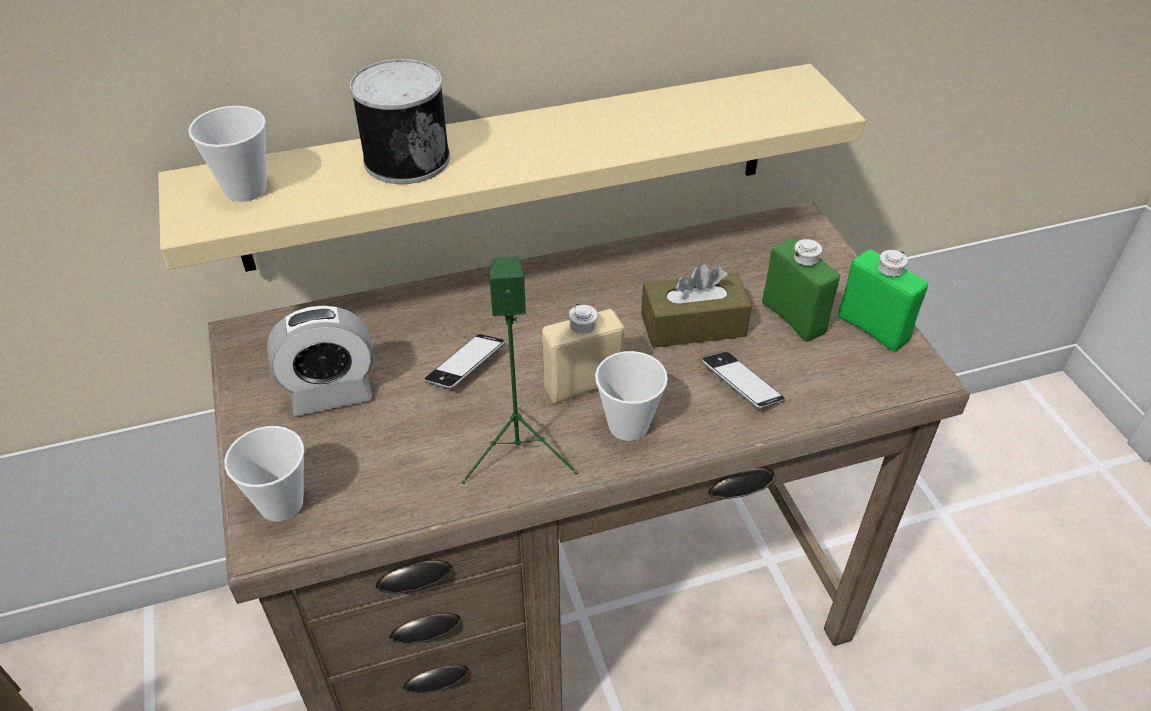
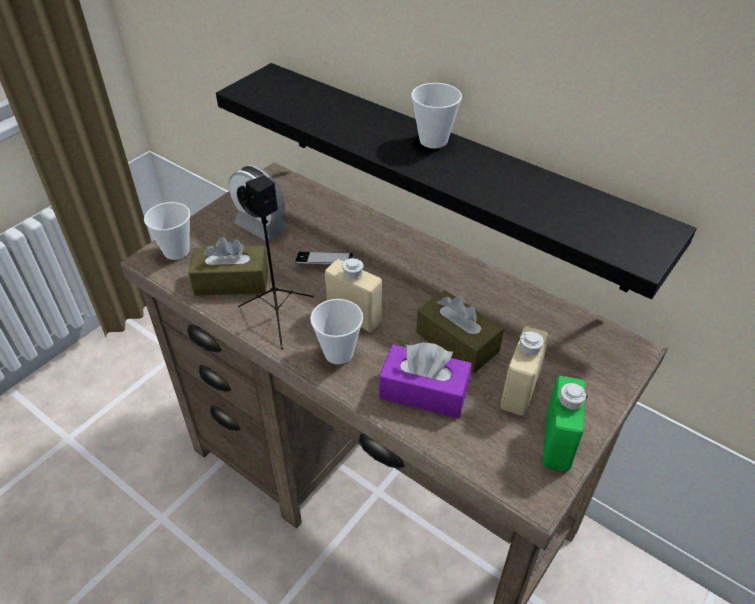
camera: 55 degrees right, 0 degrees up
(245, 189) = (282, 90): cup -> cup (433, 140)
(406, 158) = (364, 120): can -> none
(408, 469) = (232, 281): none -> brown tissue box
(511, 167) = (448, 172): beige shelf -> black shelf
(519, 452) = (278, 317): green speaker -> black speaker
(741, 385) = (424, 392): phone -> purple tissue box
(793, 317) = (519, 390): green bottle -> beige bottle

